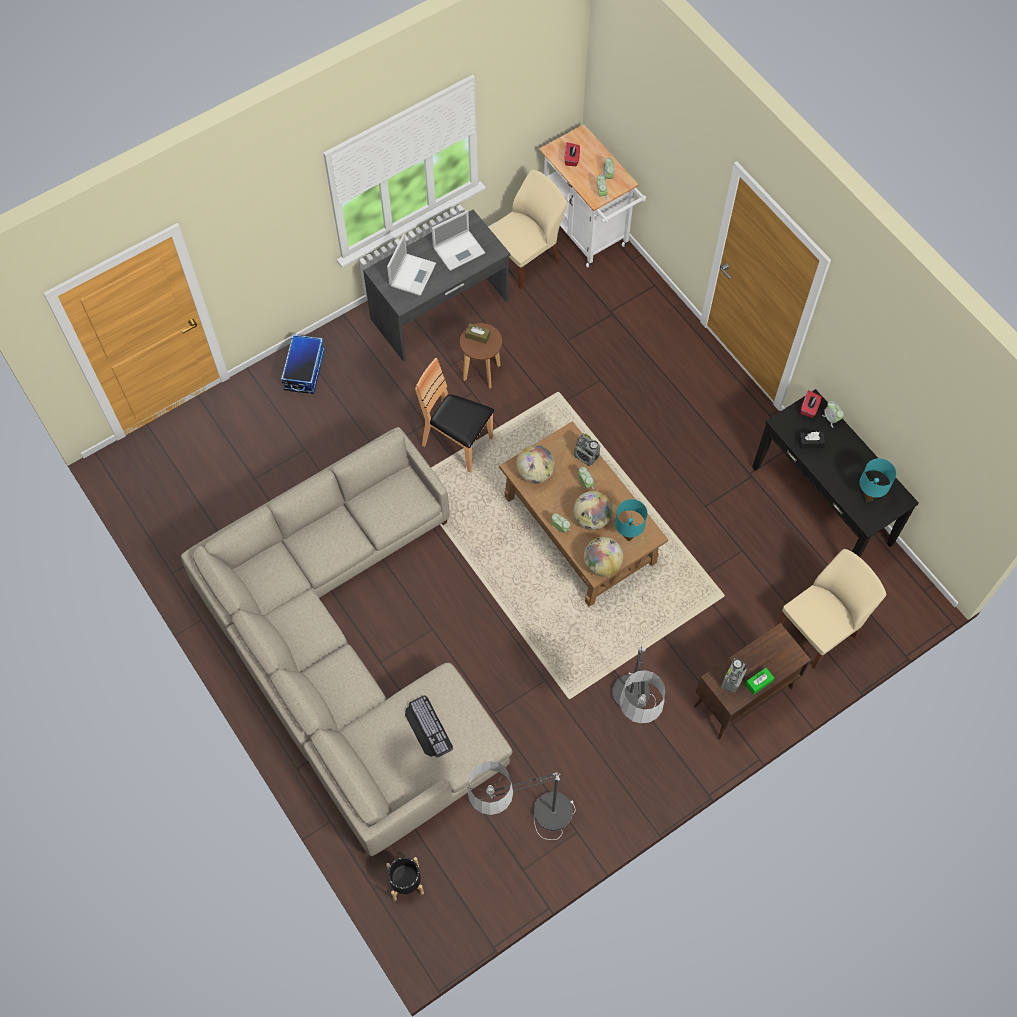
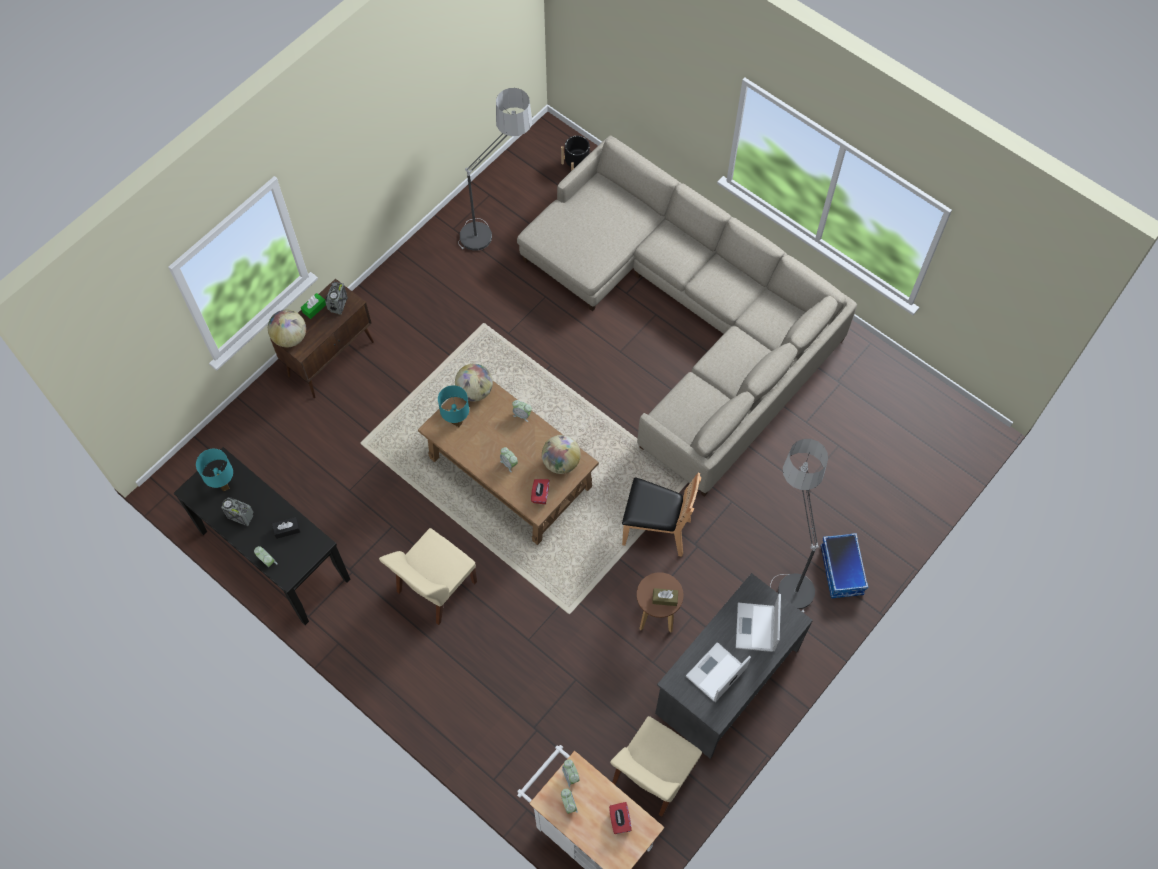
camera: 165 degrees right, 0 degrees up
(426, 727) = (591, 231): keyboard -> none
(586, 457) = (515, 491): radio -> radio (240, 516)
(591, 519) = (495, 431): globe -> globe (290, 337)
(631, 723) = (426, 316): floor lamp -> floor lamp (787, 565)
(809, 408) = (291, 567): red tissue box -> red tissue box (540, 495)
(818, 630) = (268, 432): beige chair -> beige chair (435, 588)

